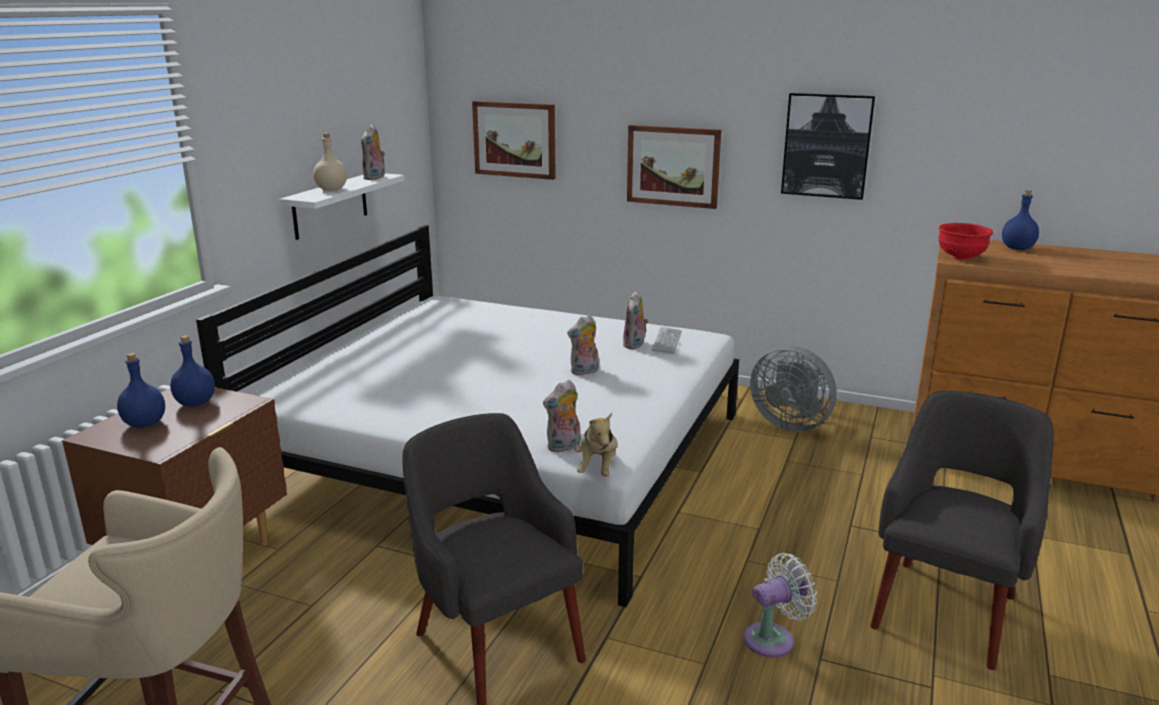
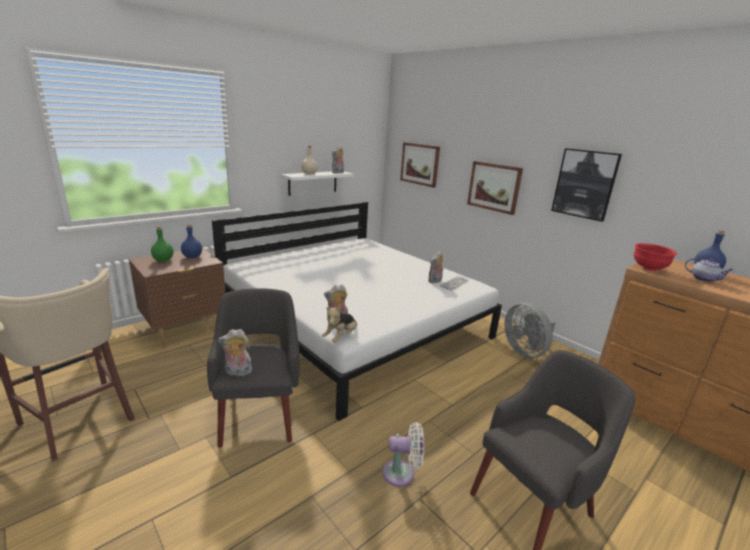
camera: 25 degrees right, 0 degrees up
(145, 423) = (163, 260): blue bottle -> green bottle
(584, 372) = (392, 288): plush toy -> plush toy (237, 372)
(1026, 259) = (704, 279): none -> teapot

